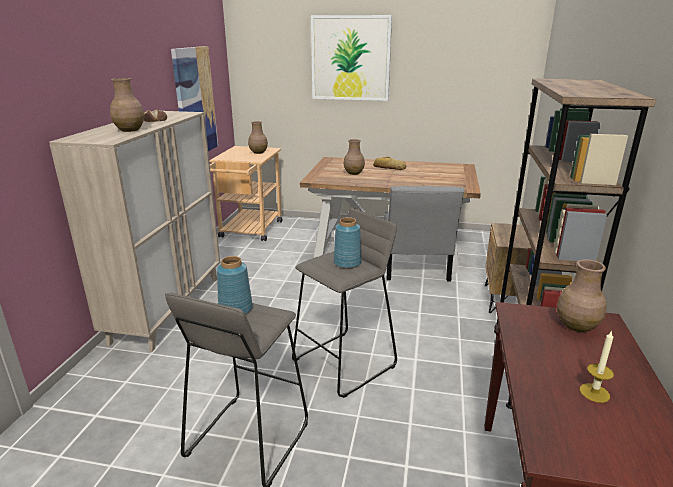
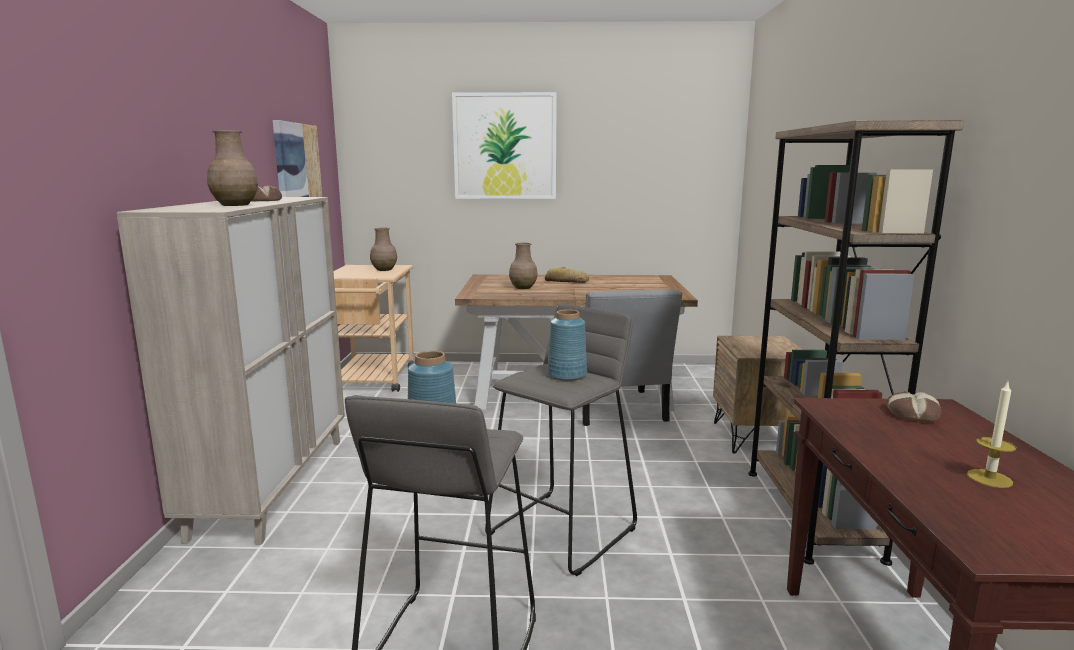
camera: 10 degrees left, 10 degrees down
(576, 326) = (911, 414): brown vase -> bread

